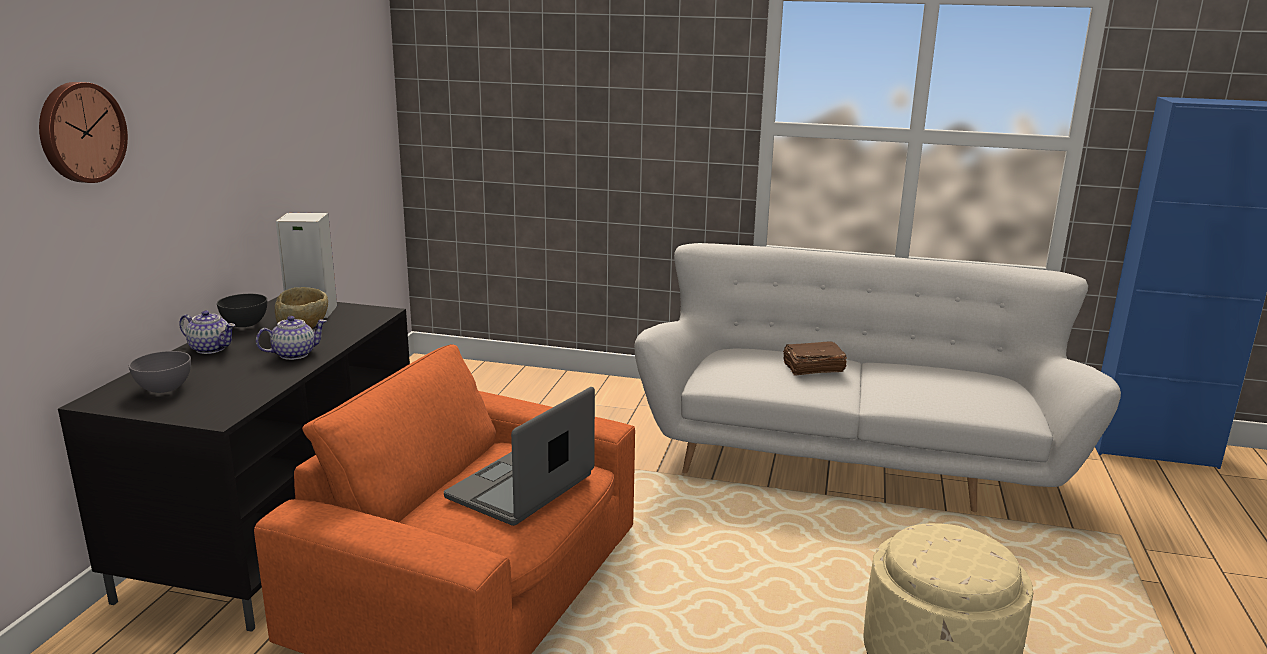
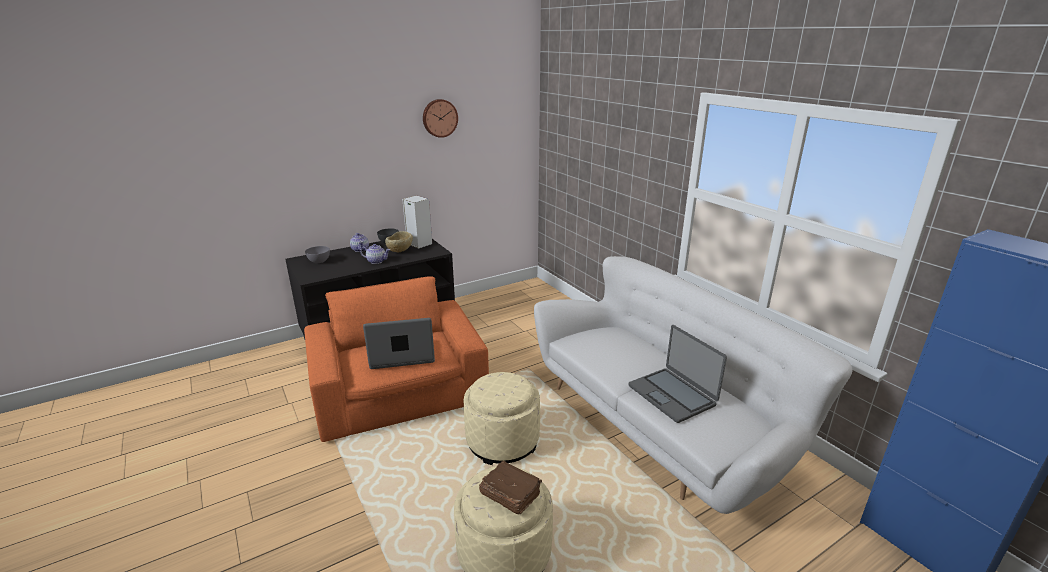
camera: 45 degrees right, 5 degrees up
(80, 132) = (308, 151): wall clock -> wall clock (439, 118)
(728, 561) = (502, 442): none -> beige ottoman
(812, 368) = (638, 358): brown book -> brown book (510, 494)
(907, 387) = (672, 395): none -> laptop

